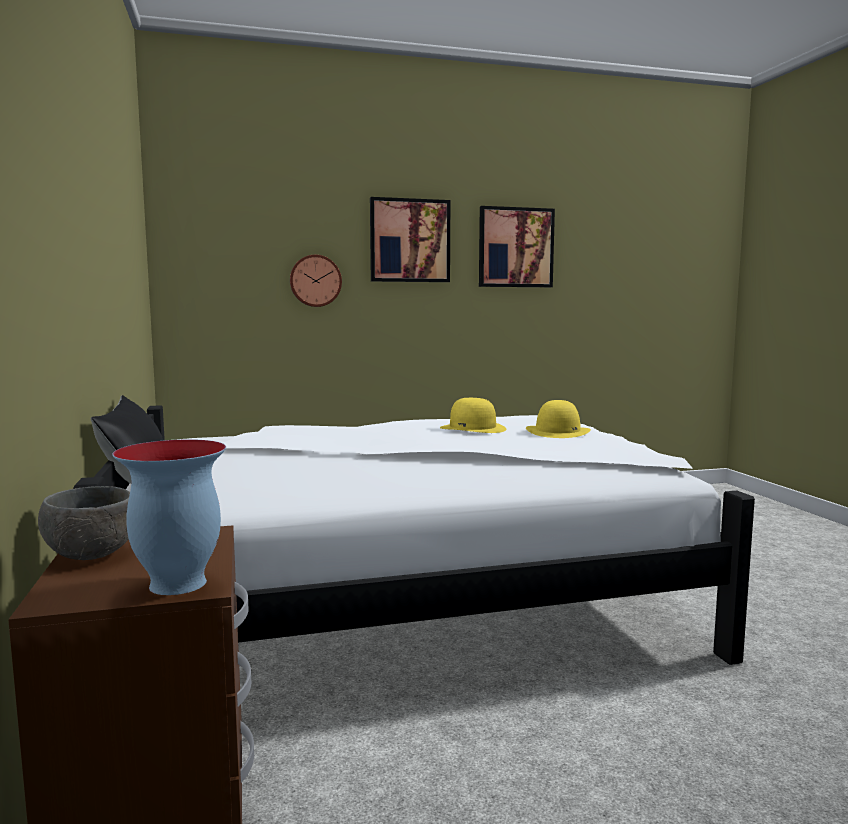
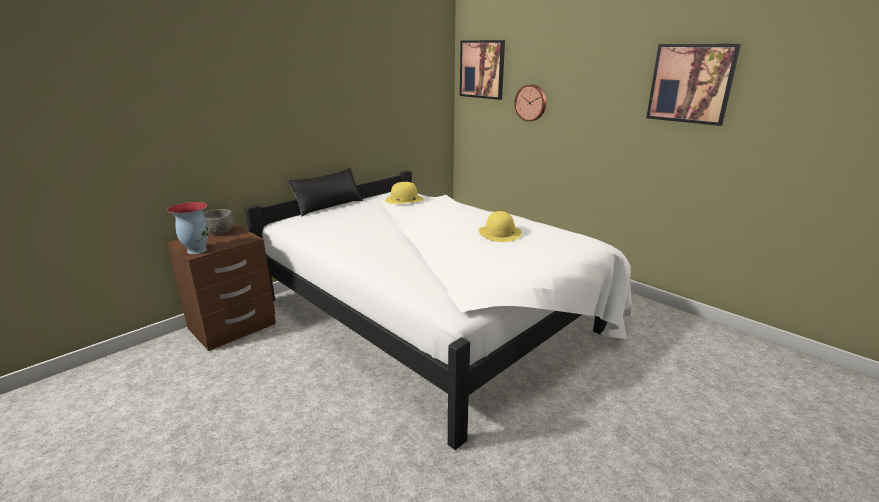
camera: 60 degrees right, 15 degrees up
(409, 241) = (596, 75): picture -> picture (482, 69)
(558, 432) = (527, 255): yellow hat -> yellow hat (404, 199)

